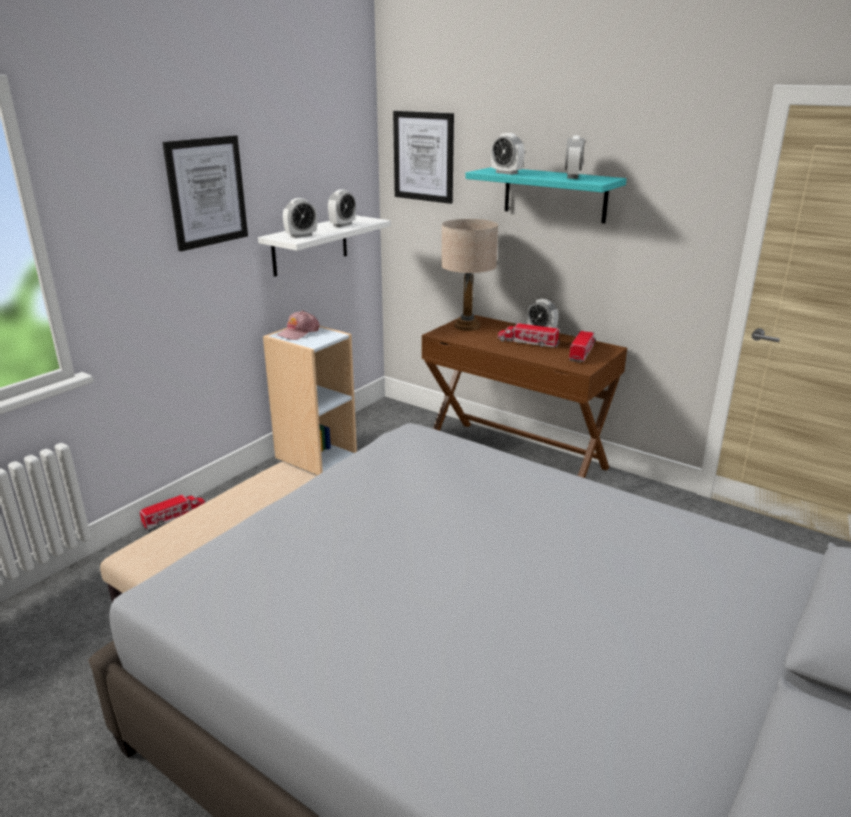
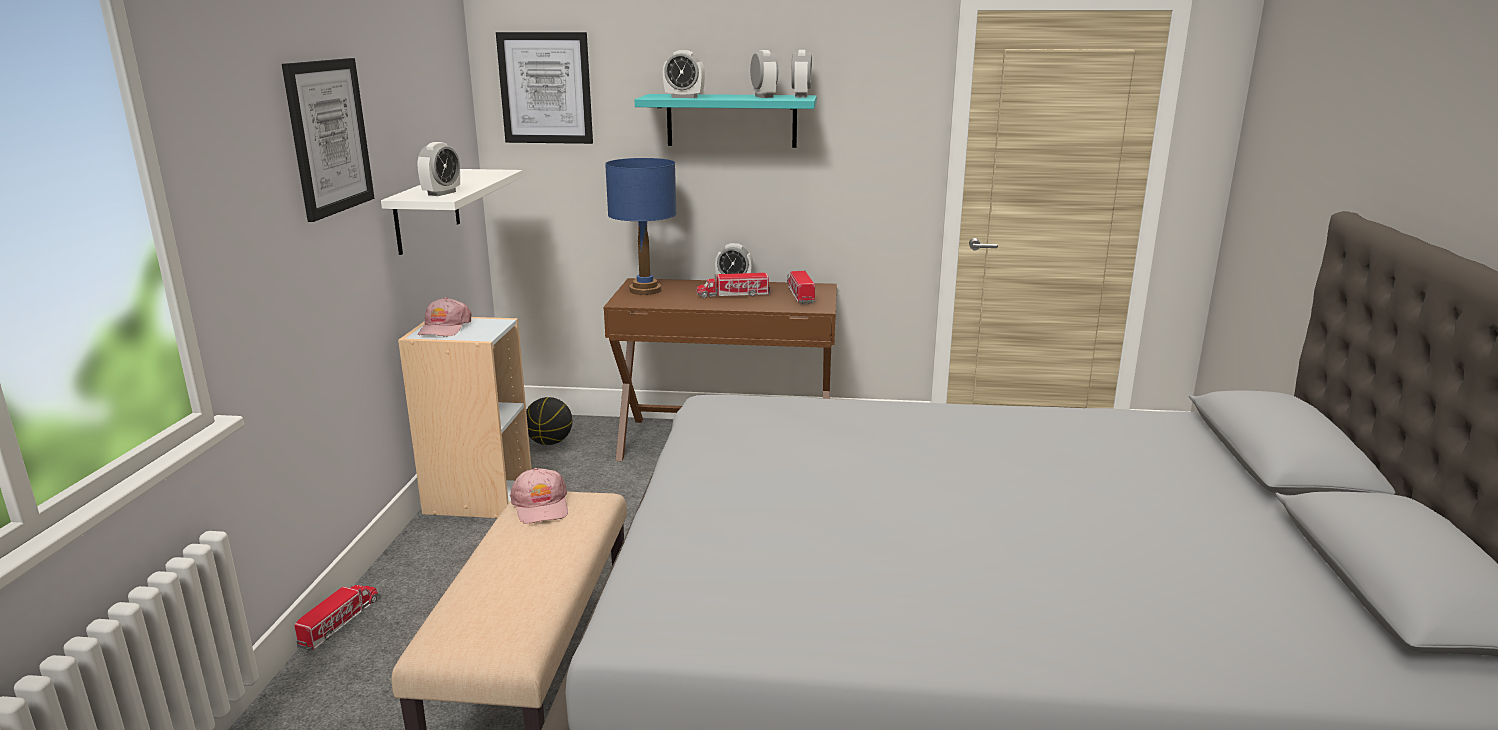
camera: 30 degrees left, 5 degrees down
(276, 478) = (541, 505): none -> pink cap
(342, 225) = (471, 179): alarm clock -> alarm clock (801, 96)
(393, 427) = (550, 442): none -> basketball
(467, 326) = (645, 290): beige table lamp -> blue table lamp

